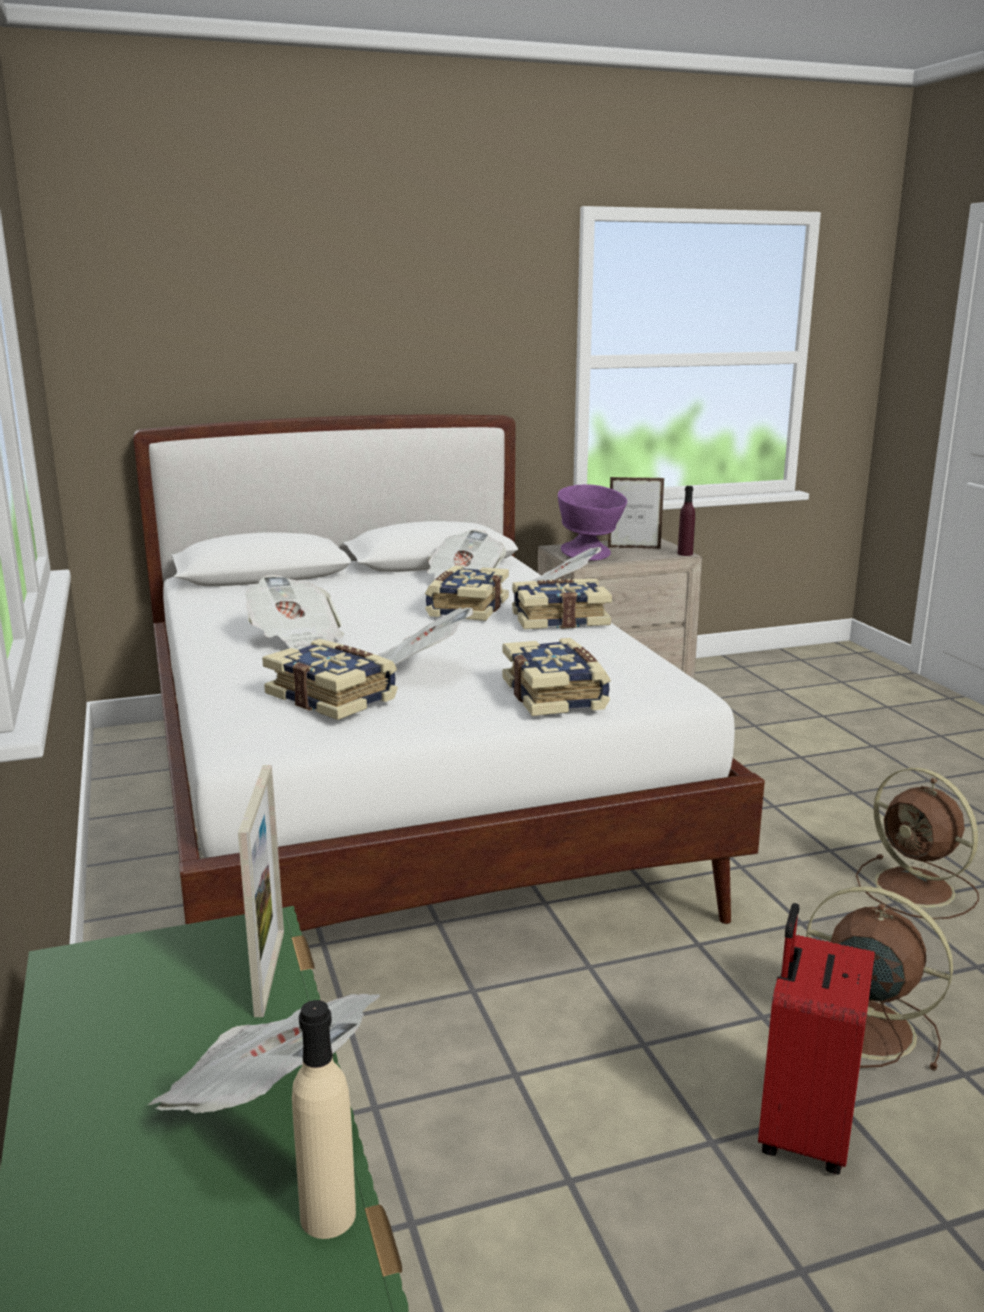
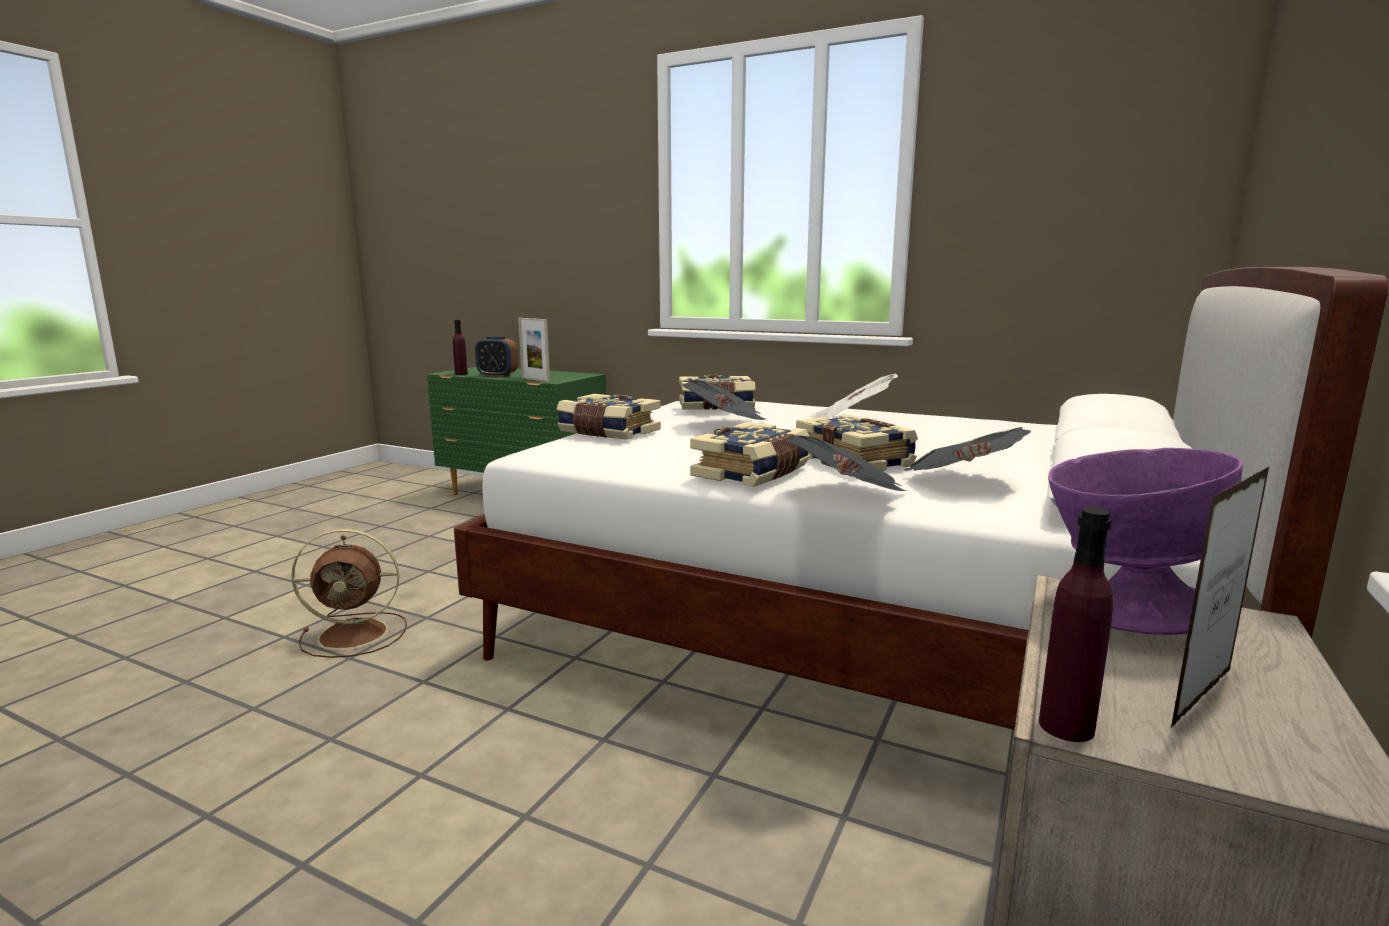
camera: 135 degrees right, 5 degrees down
(268, 1099) = (497, 375): newspaper -> alarm clock
(328, 1215) = (461, 374): beige bottle -> purple bottle
(802, 1131) = (384, 586): red suitcase -> none
(917, 889) = (304, 766): brown fan -> none

